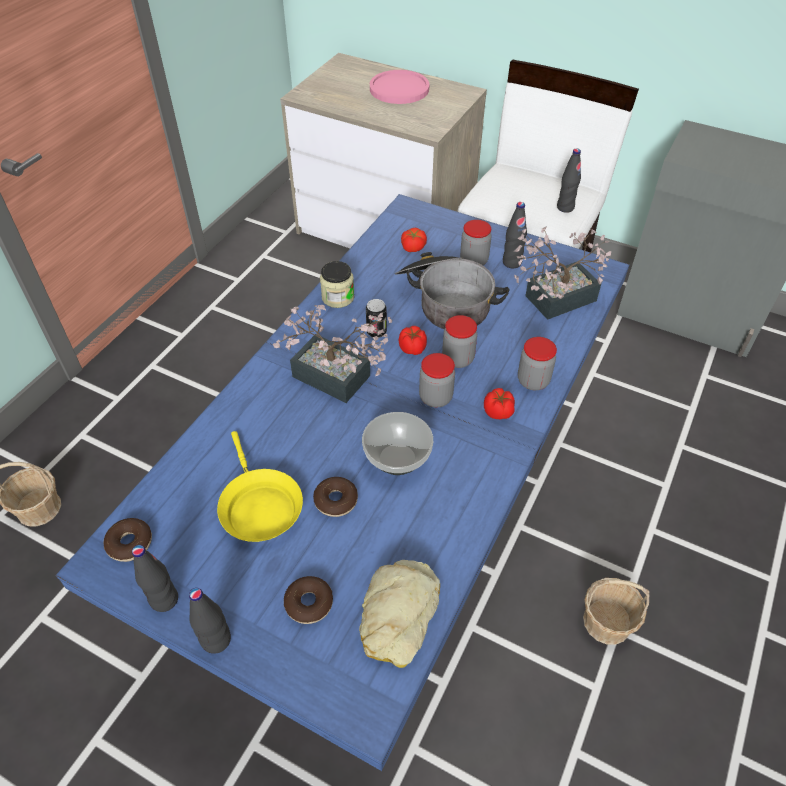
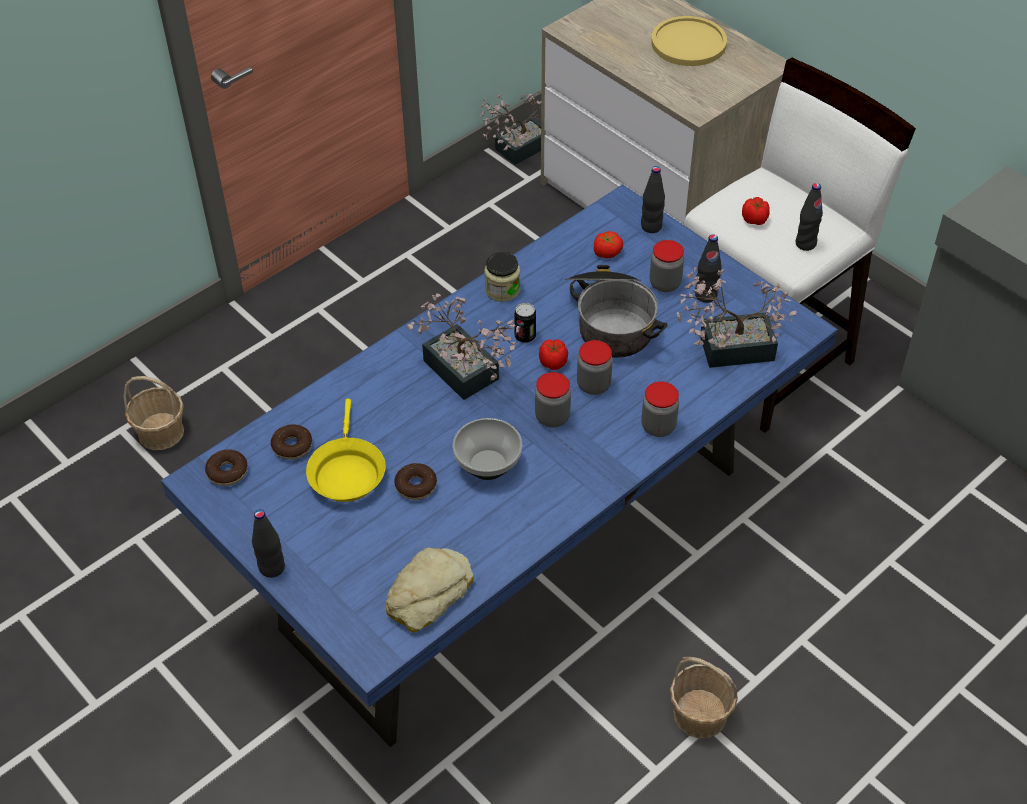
camera: 20 degrees right, 0 degrees up
(164, 600) = (241, 525): black bottle -> black bottle (651, 227)
(269, 214) = (517, 149): none -> potted plant
(309, 603) = (357, 562): donut -> donut (292, 446)
(399, 89) = (688, 43): pink plate -> yellow plate
(498, 412) = (607, 448): tomato -> tomato (755, 220)

